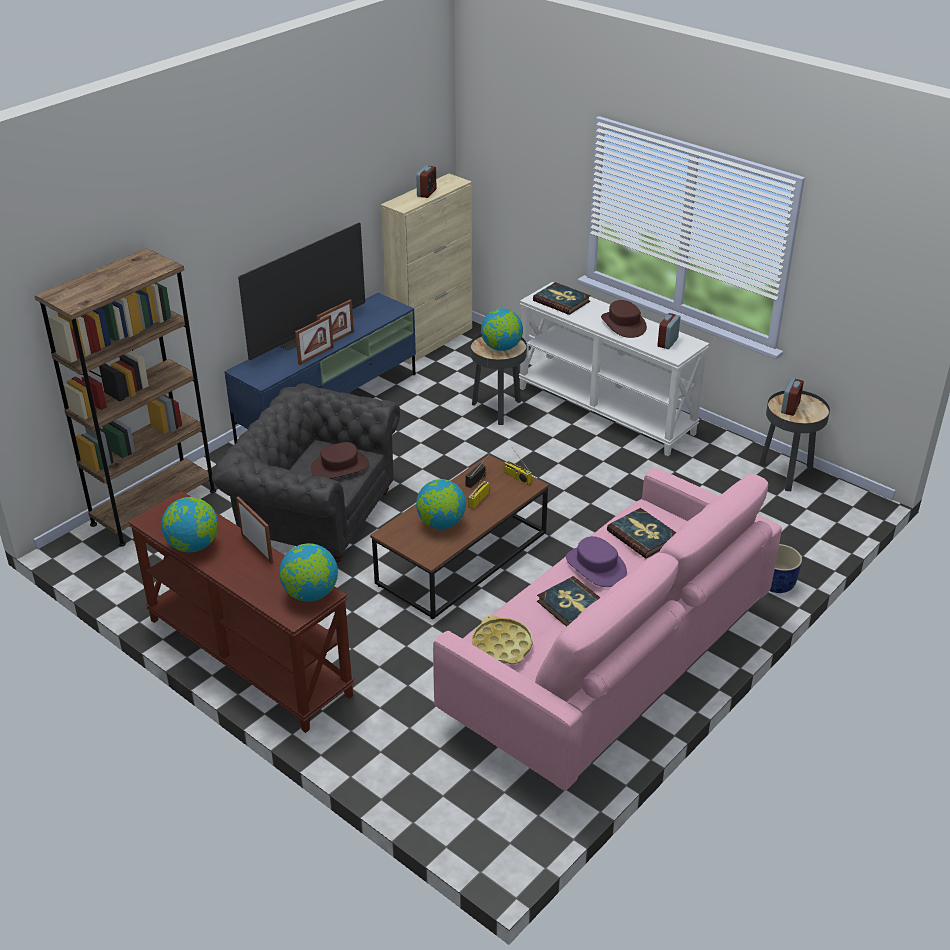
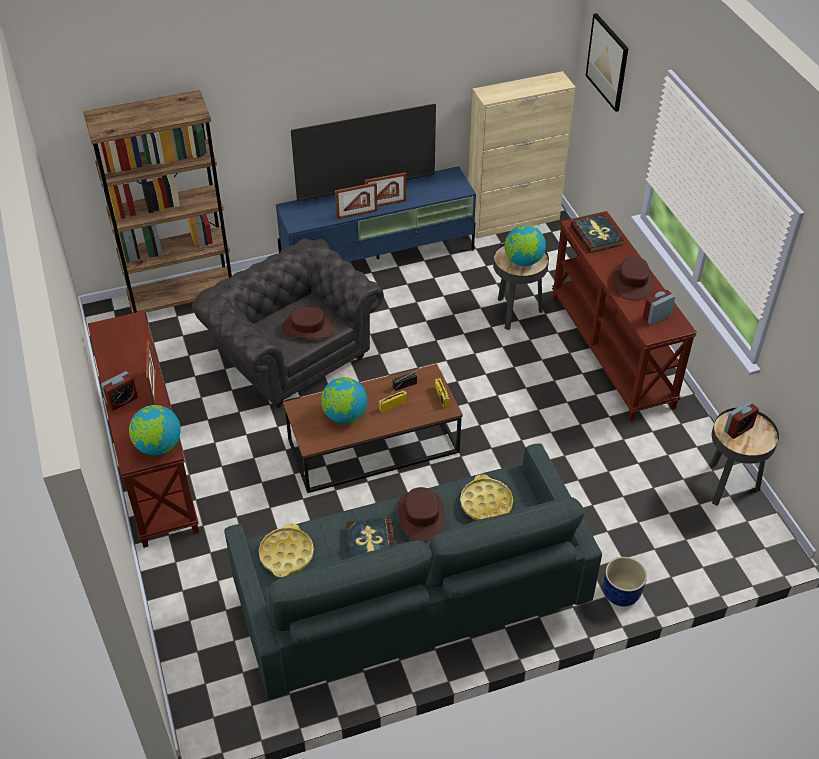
camera: 30 degrees right, 10 degrees up
(193, 546) = (113, 365): globe -> none
(426, 193) = (523, 88): alarm clock -> alarm clock (122, 400)
(506, 143) = (607, 62): none -> picture
(596, 566) = (421, 516): purple hat -> brown hat
(606, 410) = (612, 351): white console table -> brown console table
(609, 667) = (410, 603): pink sofa -> grey sofa
(642, 535) = (486, 503): book -> yellow tray

